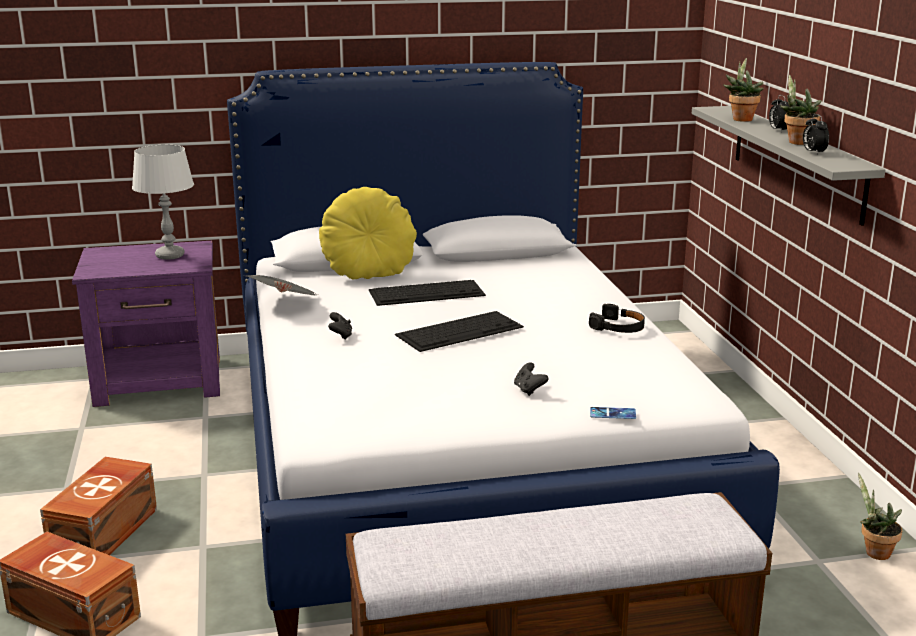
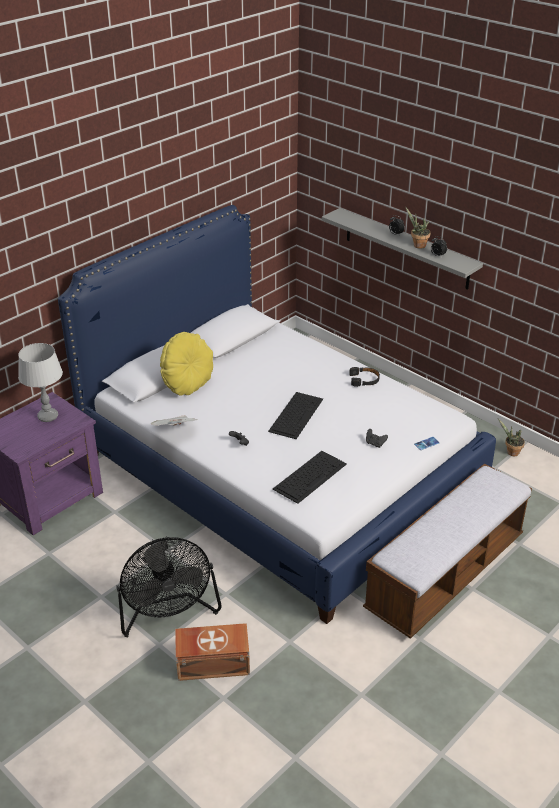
camera: 35 degrees left, 15 degrees up
(106, 532) = (164, 611): brown storage box -> black fan
(427, 292) = (240, 389): keyboard -> keyboard (310, 476)
(741, 119) = (363, 225): potted plant -> none

